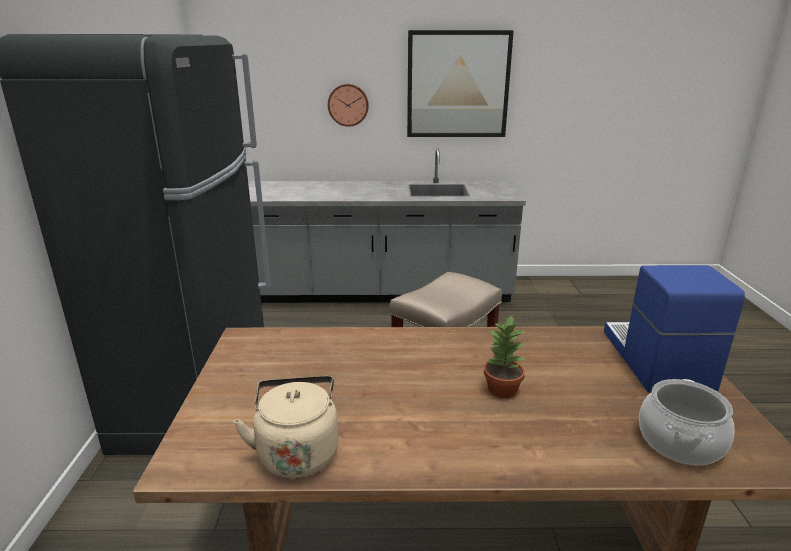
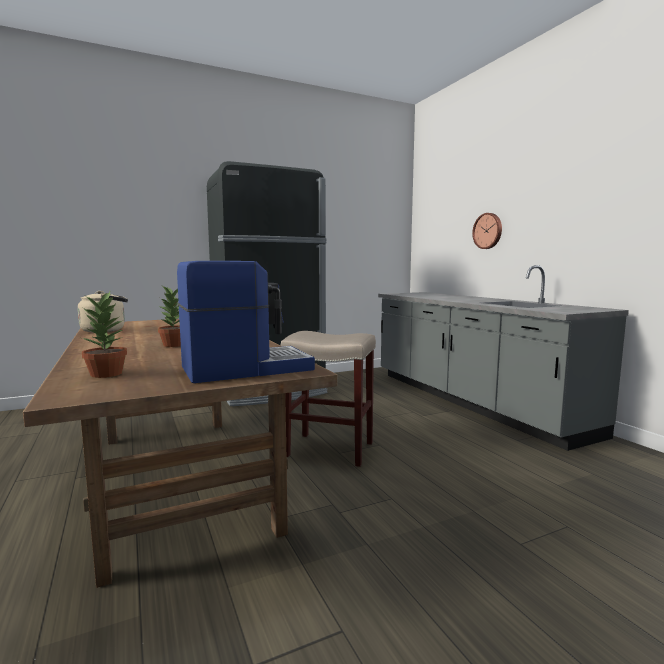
camera: 65 degrees right, 15 degrees down
(457, 85) = (578, 201): picture -> none
(679, 441) = (107, 374): cooking pot -> potted plant

